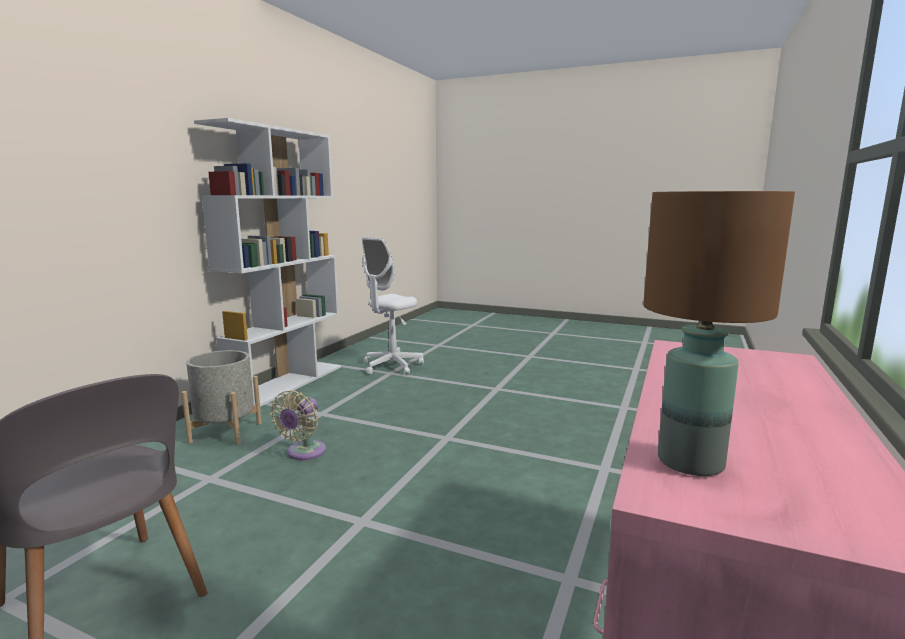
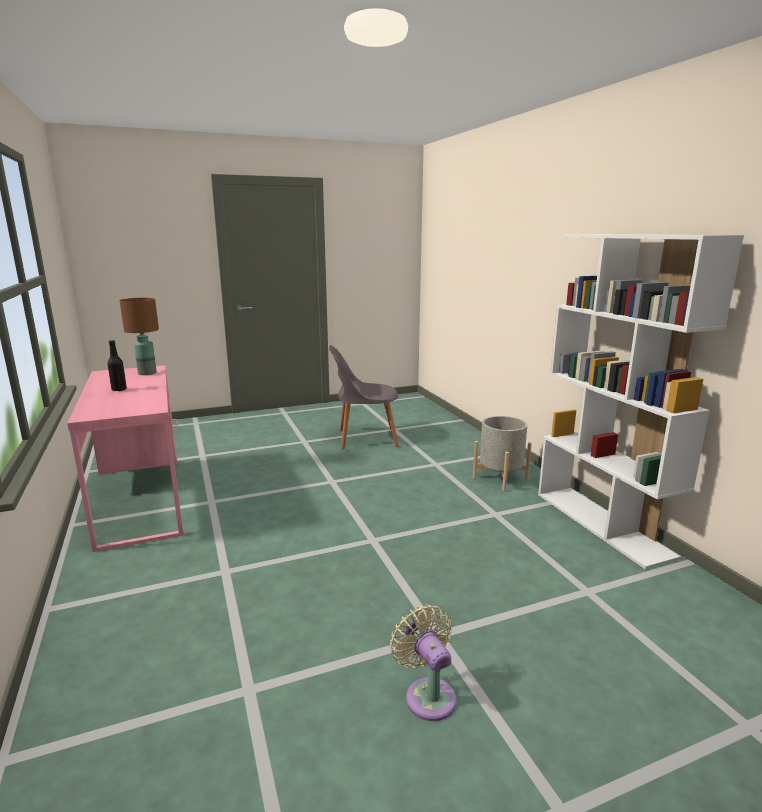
camera: 135 degrees right, 5 degrees up
(304, 453) = (430, 490): beige fan -> beige fan (428, 694)
(392, 366) = (619, 605): white office chair -> none
(760, 405) = (119, 389): none -> black bottle

